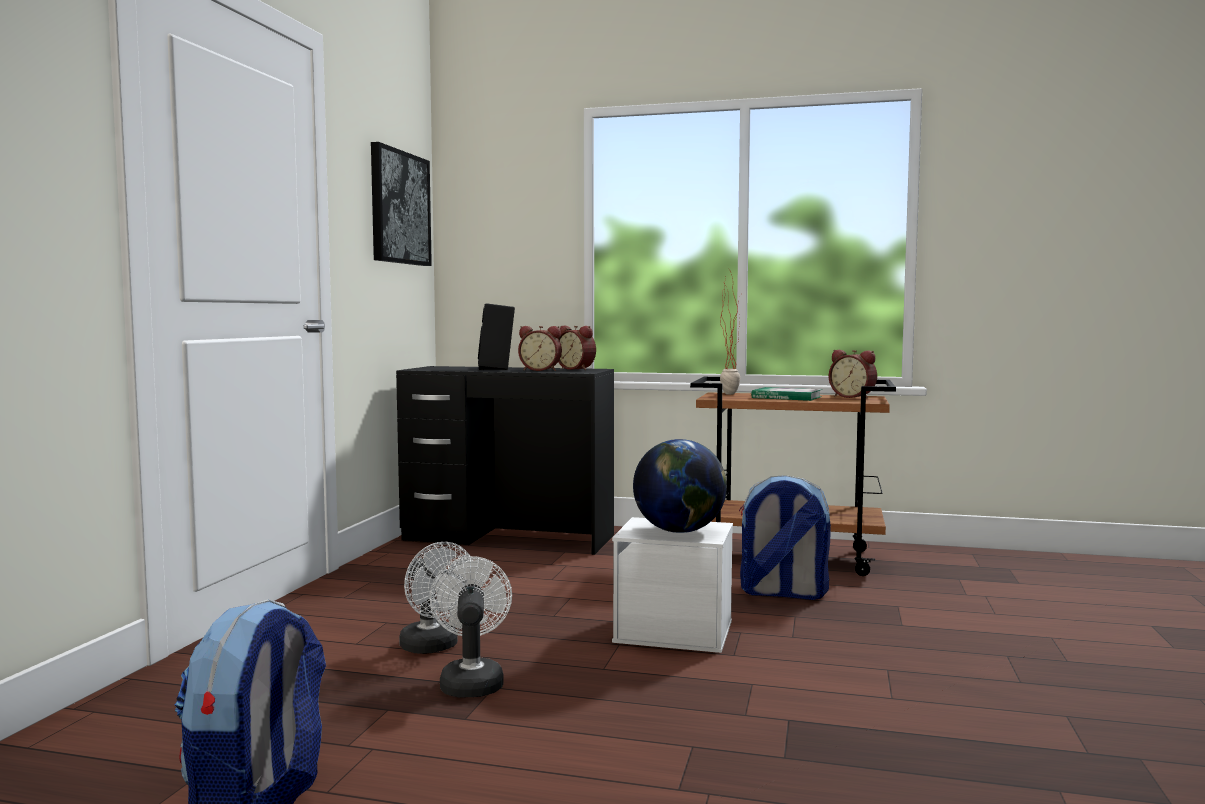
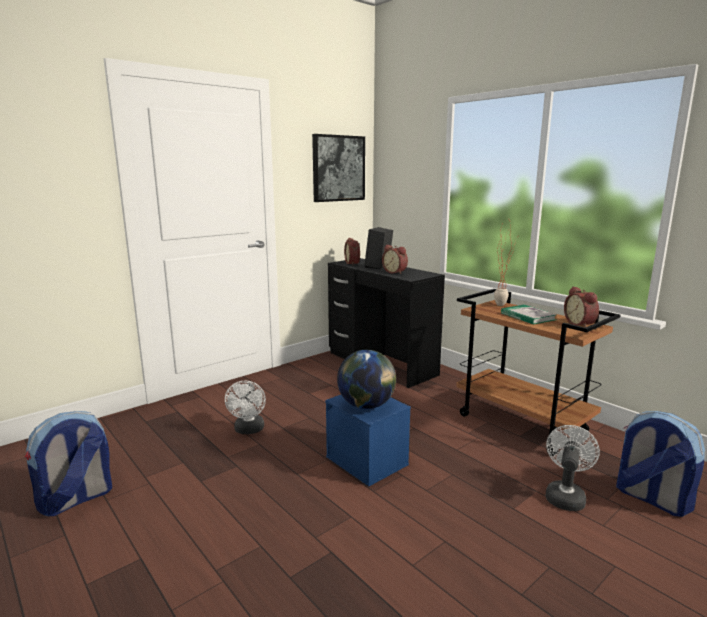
camera: 35 degrees right, 10 degrees up
(471, 681) = (233, 458): white fan -> white fan (565, 495)
(577, 369) = (420, 273): alarm clock -> alarm clock (353, 263)
(675, 631) = (368, 461): white storage box -> blue storage box
(782, 593) = (472, 452): backpack -> backpack (650, 498)

